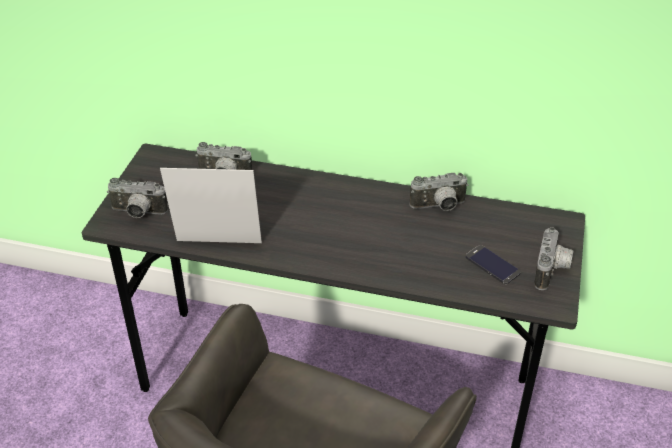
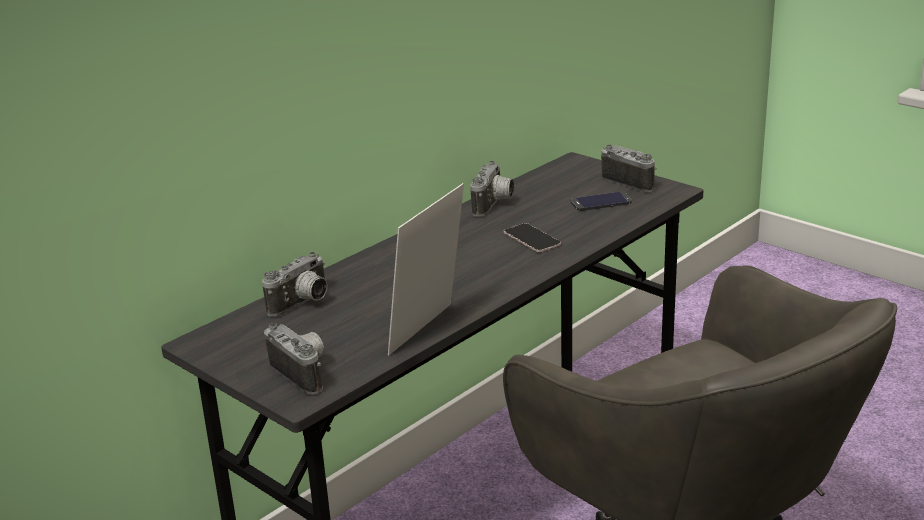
camera: 60 degrees left, 15 degrees down
(138, 213) = (304, 373): camera -> camera turned 75 degrees counterclockwise
(394, 248) = (532, 238): none -> phone

